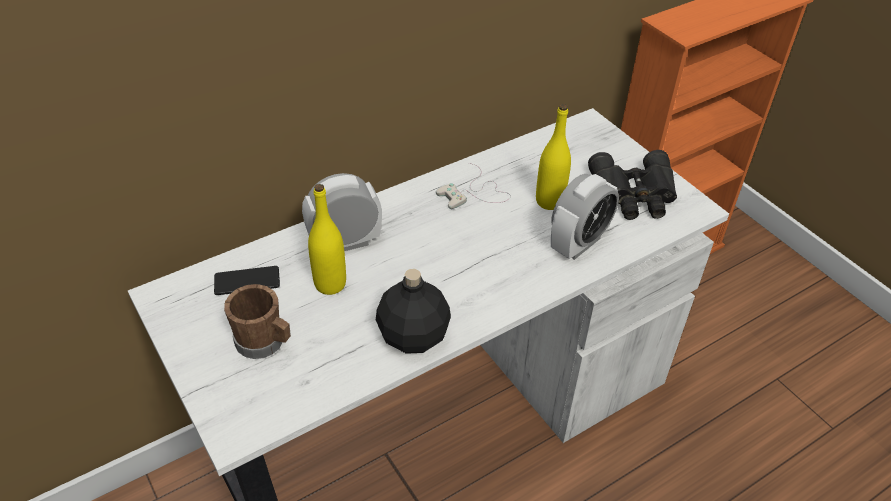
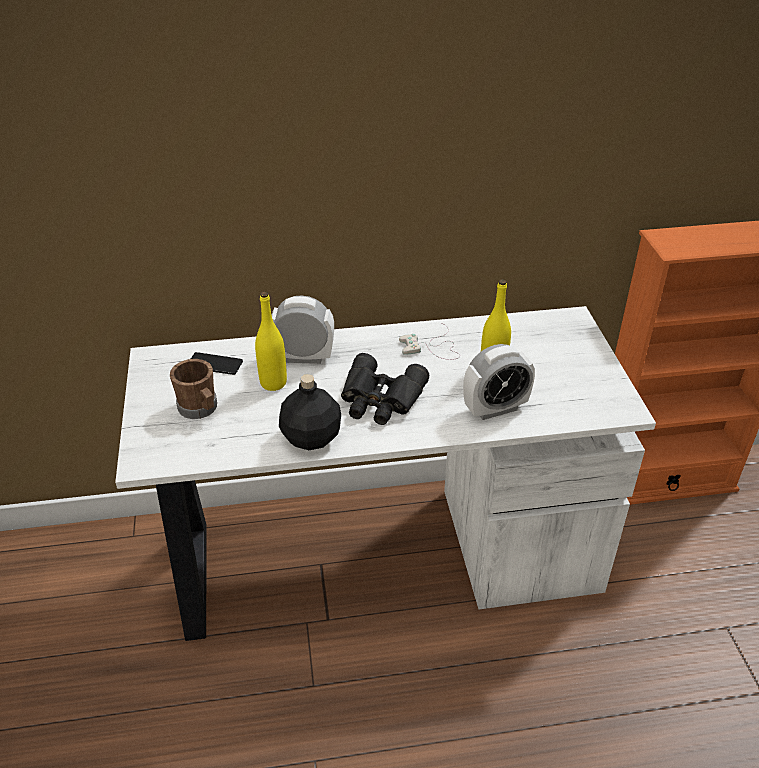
camera: 25 degrees right, 5 degrees down
(634, 194) = (574, 384): black binoculars -> black binoculars (380, 399)

